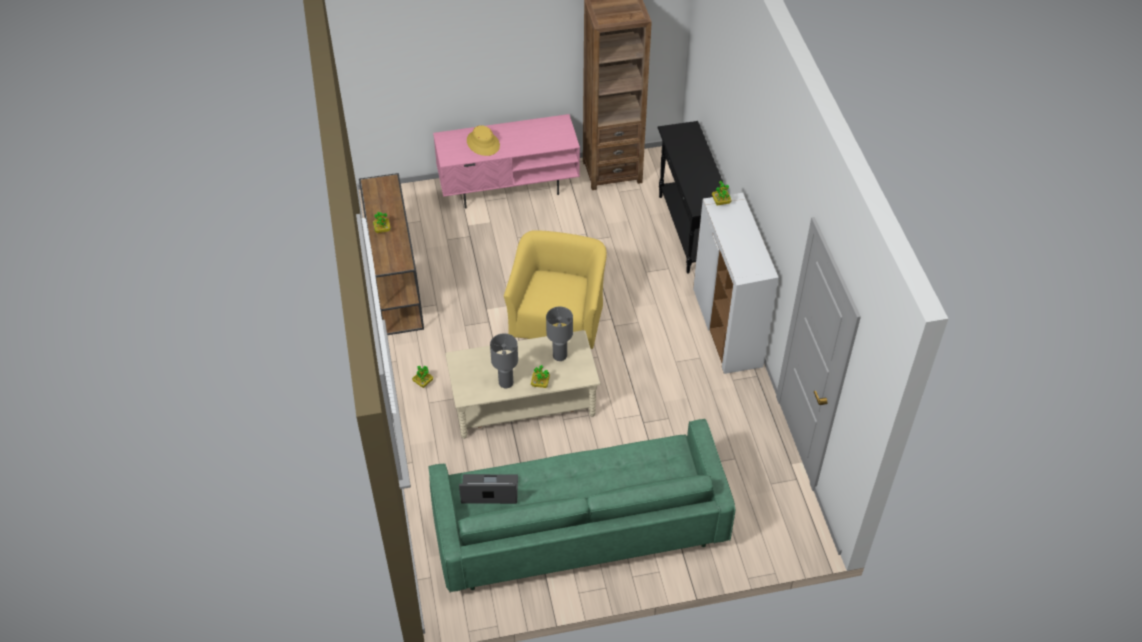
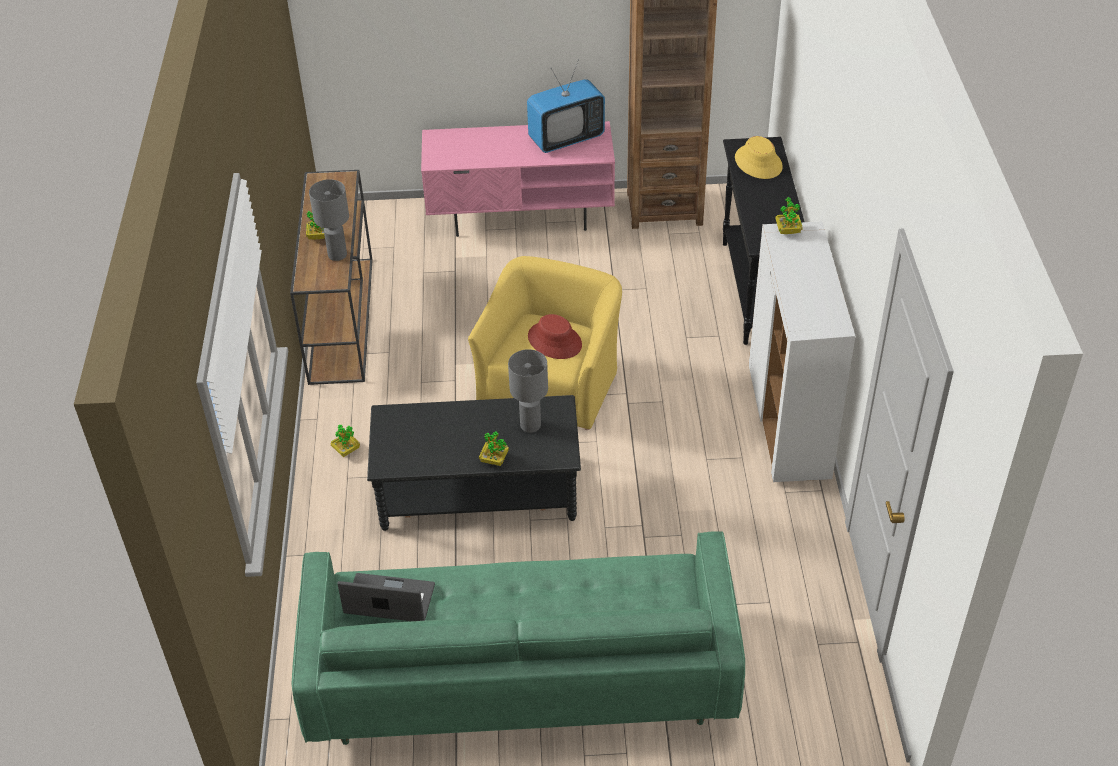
camera: 10 degrees right, 5 degrees down
(483, 143) = (485, 147): yellow hat -> yellow hat (758, 162)
(505, 382) = (445, 453): grey table lamp -> grey table lamp (337, 254)
(523, 403) = (477, 492): beige coffee table -> black coffee table
(540, 131) = (566, 138): none -> television
(562, 289) = (555, 341): none -> red hat

